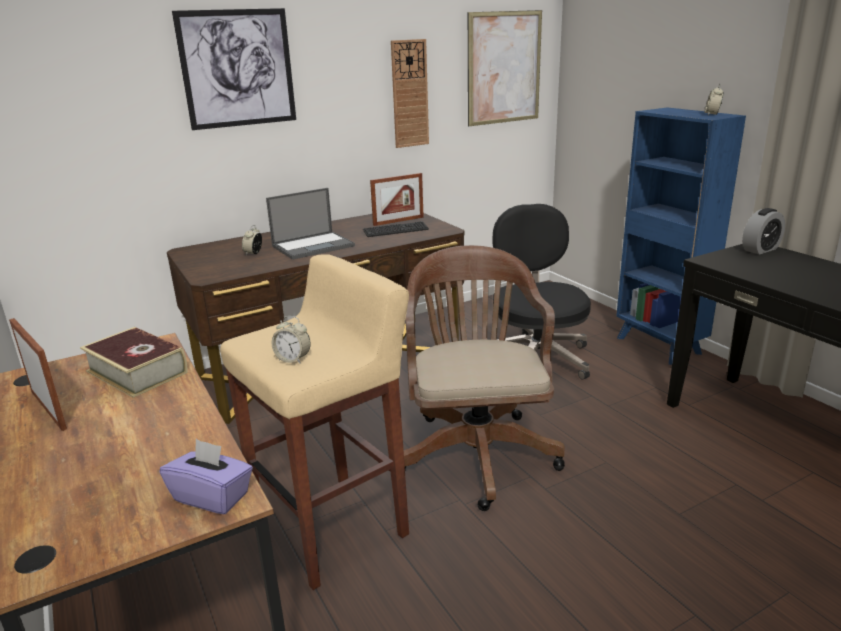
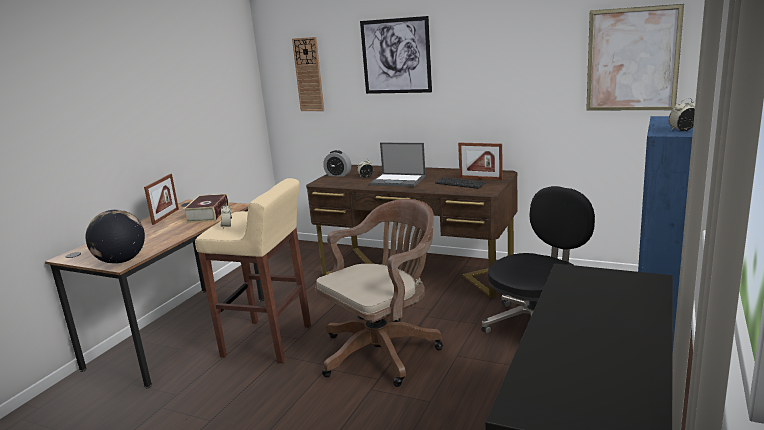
camera: 55 degrees right, 5 degrees down
(212, 496) = (121, 261): purple tissue box -> globe
(409, 94) = (527, 79): wall clock -> wall clock (308, 74)
(760, 249) = (643, 282): alarm clock -> alarm clock (338, 175)

